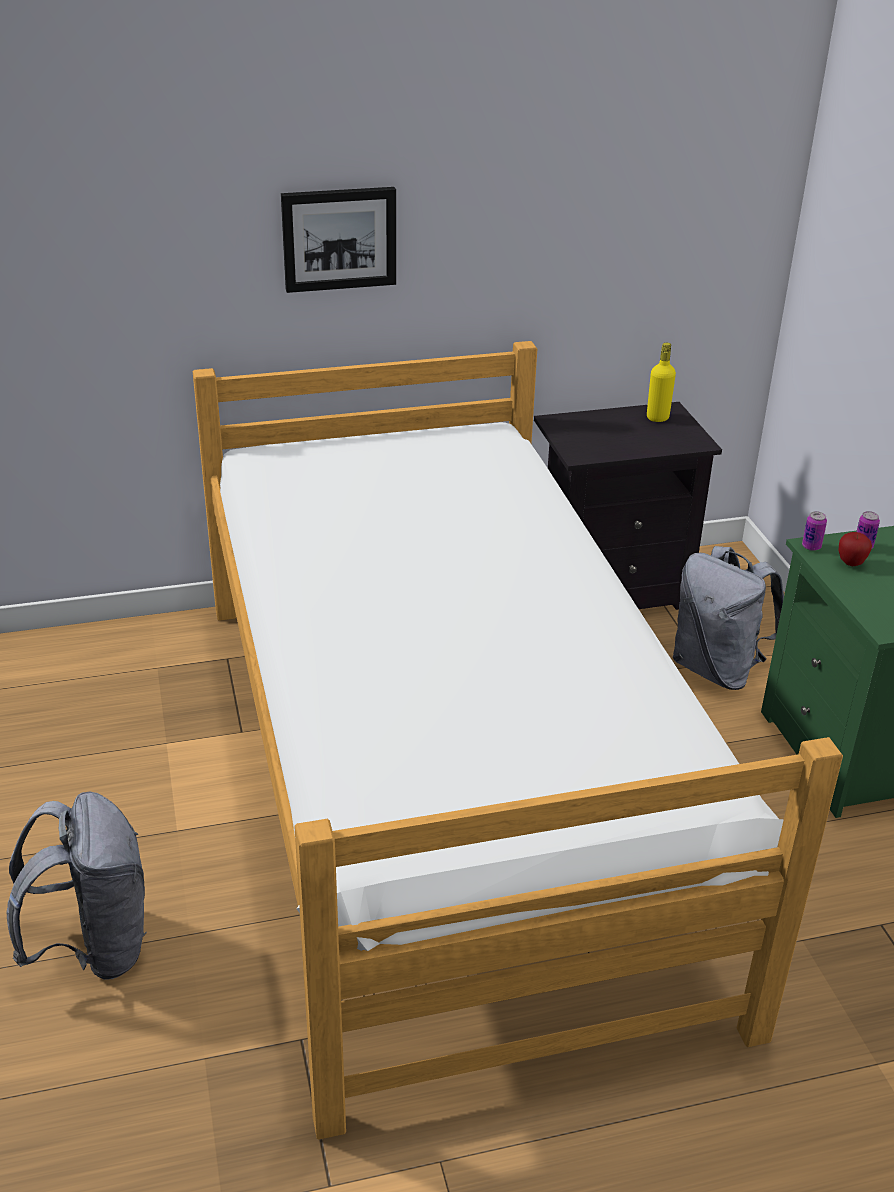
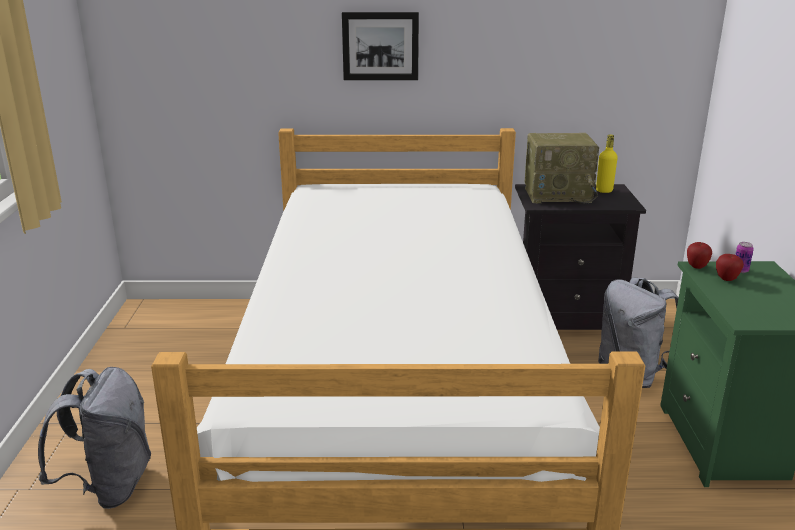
camera: 15 degrees right, 10 degrees down
(600, 432) = (558, 195): none -> radio
(811, 546) = (696, 267): can -> apple

